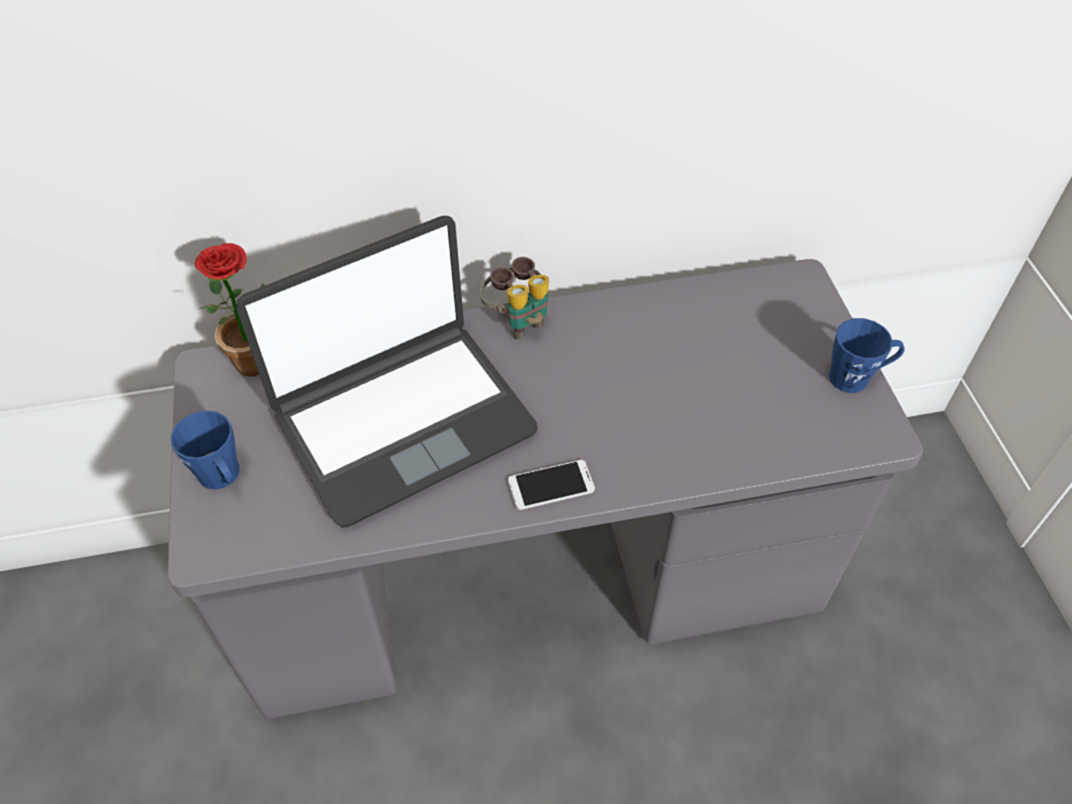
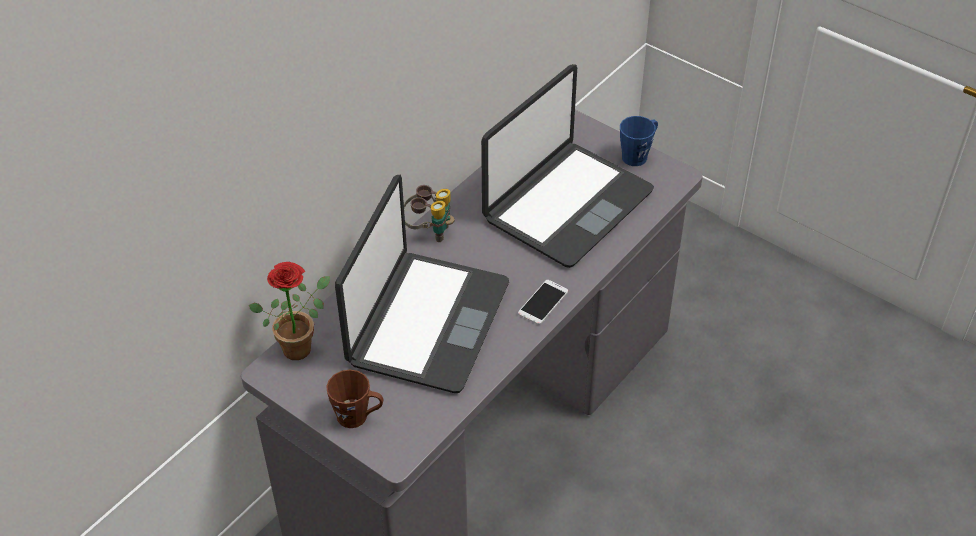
camera: 40 degrees left, 5 degrees down
(222, 478) = (358, 416): blue mug -> brown mug
(703, 384) = (566, 204): none -> laptop

